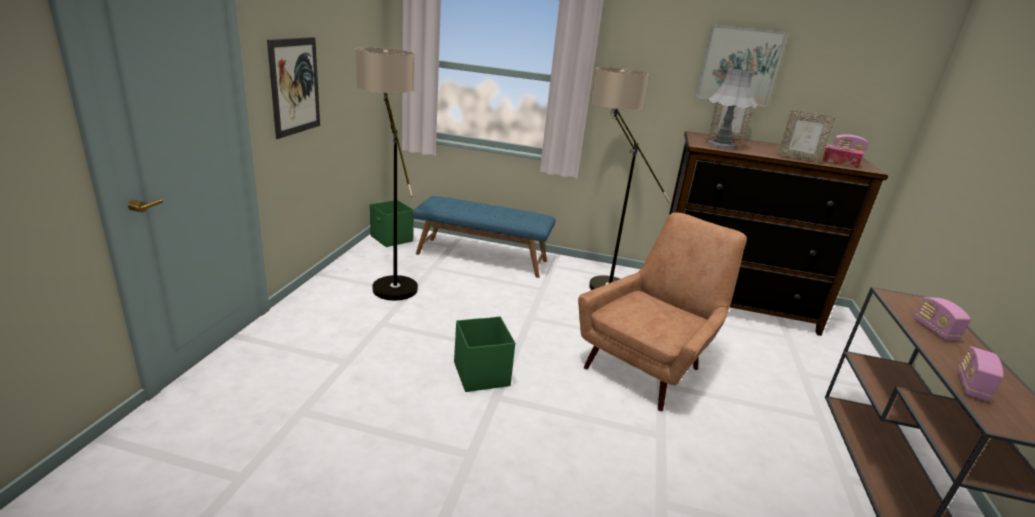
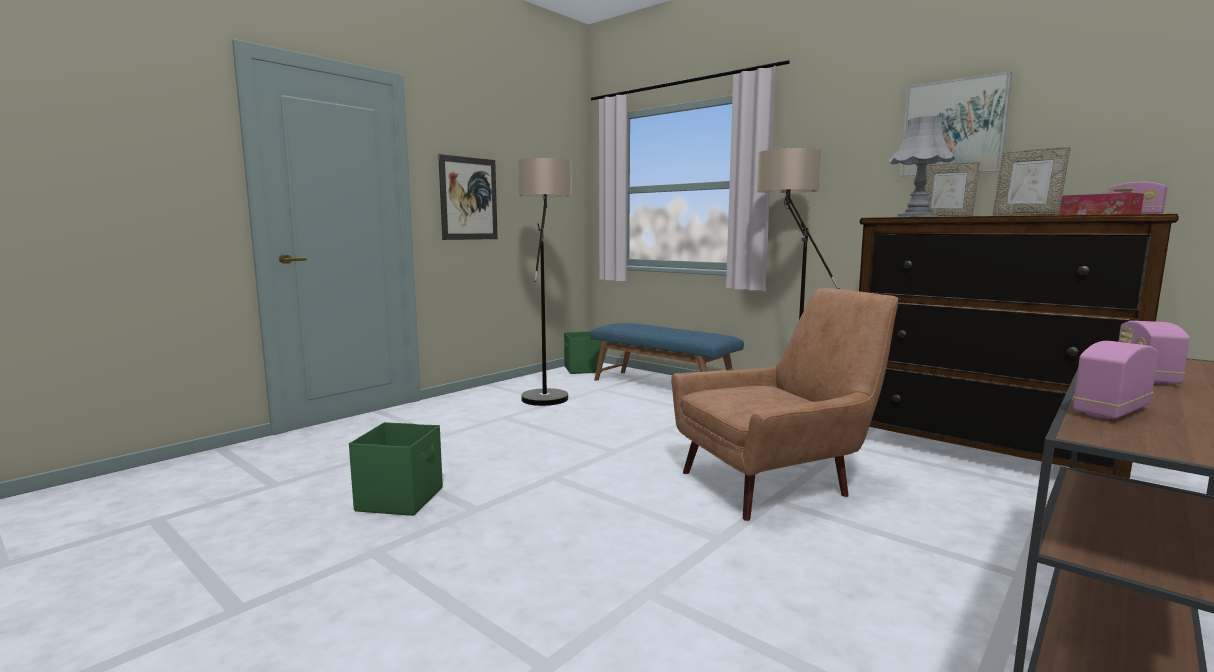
camera: 30 degrees right, 15 degrees down
(481, 373) = (559, 460): green storage box -> green storage box (401, 499)

